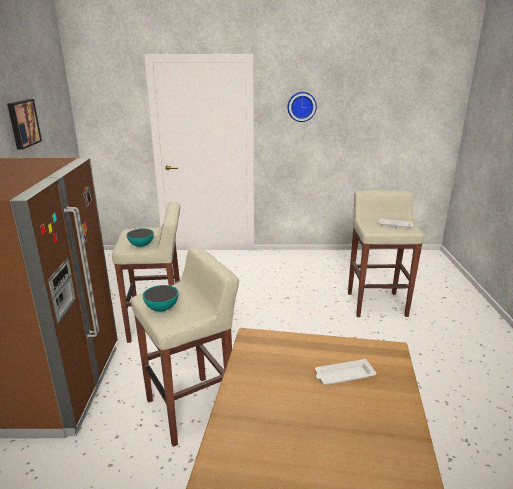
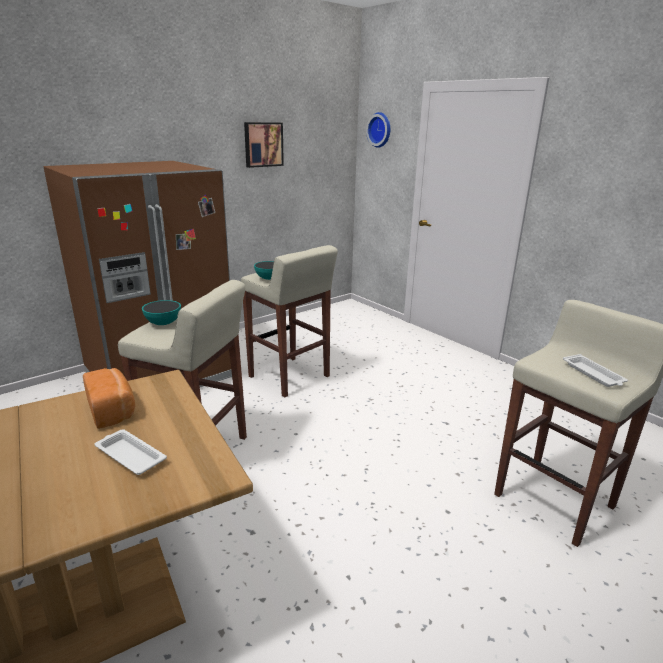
camera: 50 degrees right, 0 degrees up
(273, 369) = (113, 410): none -> bread
(301, 106) = (606, 161): wall clock -> wall clock (380, 130)

